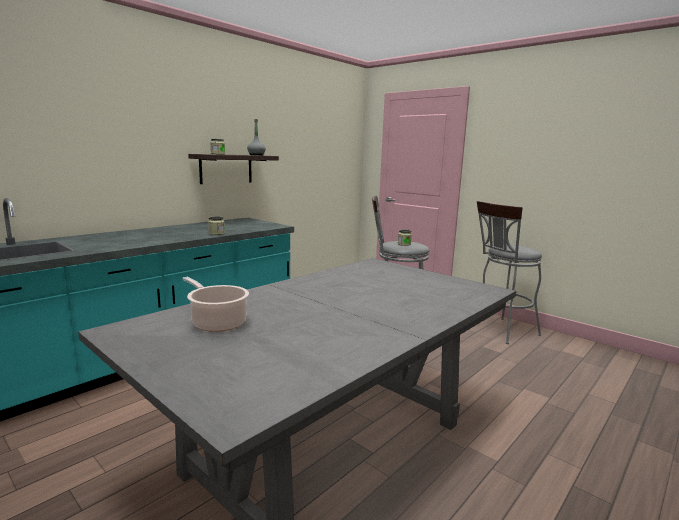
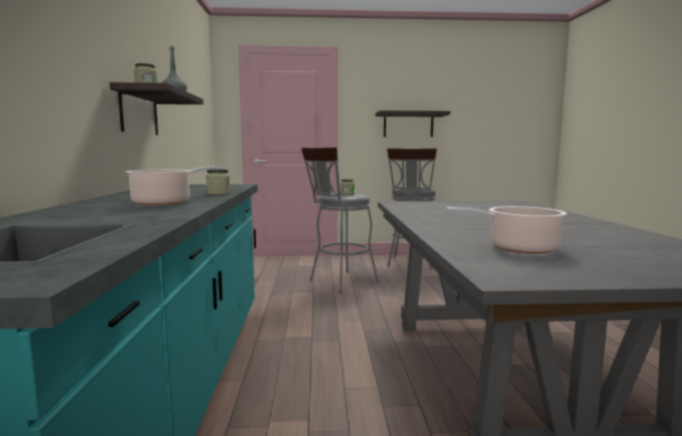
camera: 45 degrees left, 5 degrees down
(157, 237) = (165, 202): none -> cooking pot
(538, 173) = (408, 125): none -> shelf

